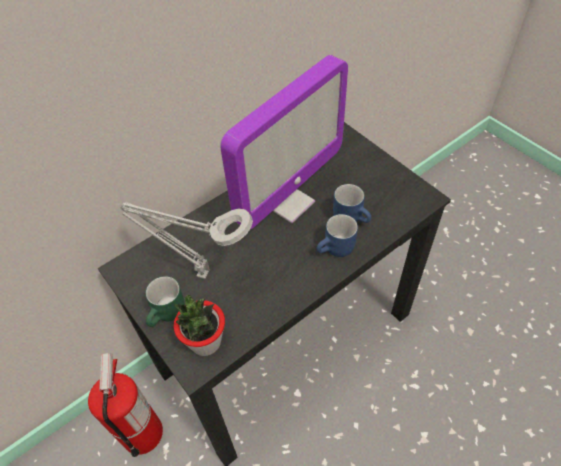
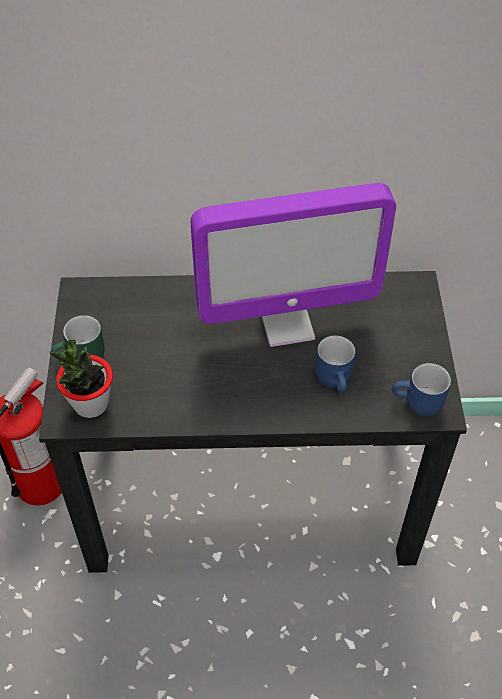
camera: 35 degrees right, 0 degrees up
(199, 273) = (141, 339): grey table lamp -> none
(337, 250) = (288, 402): blue mug -> blue mug (418, 404)

